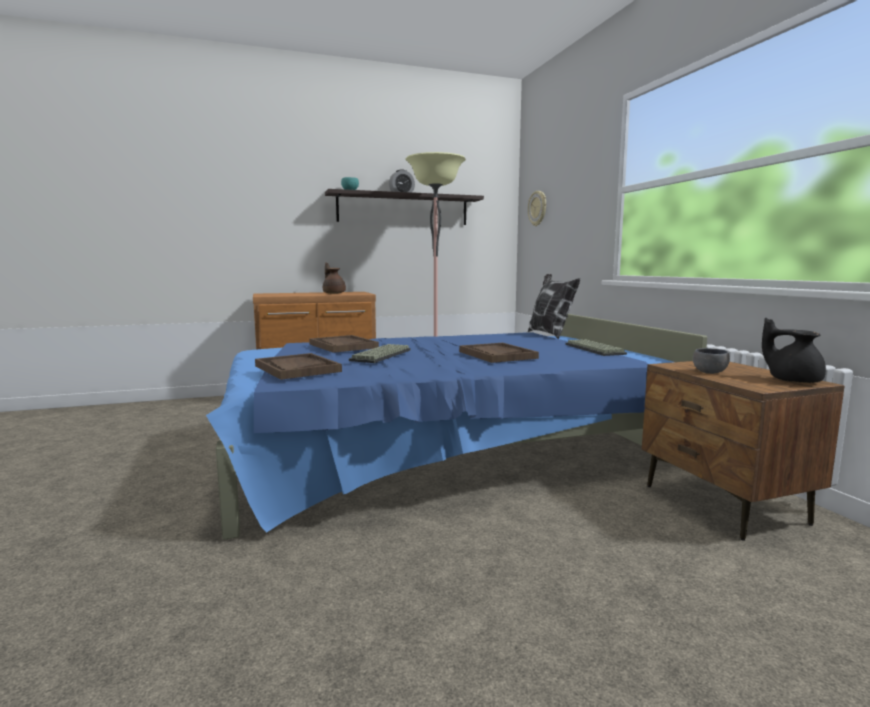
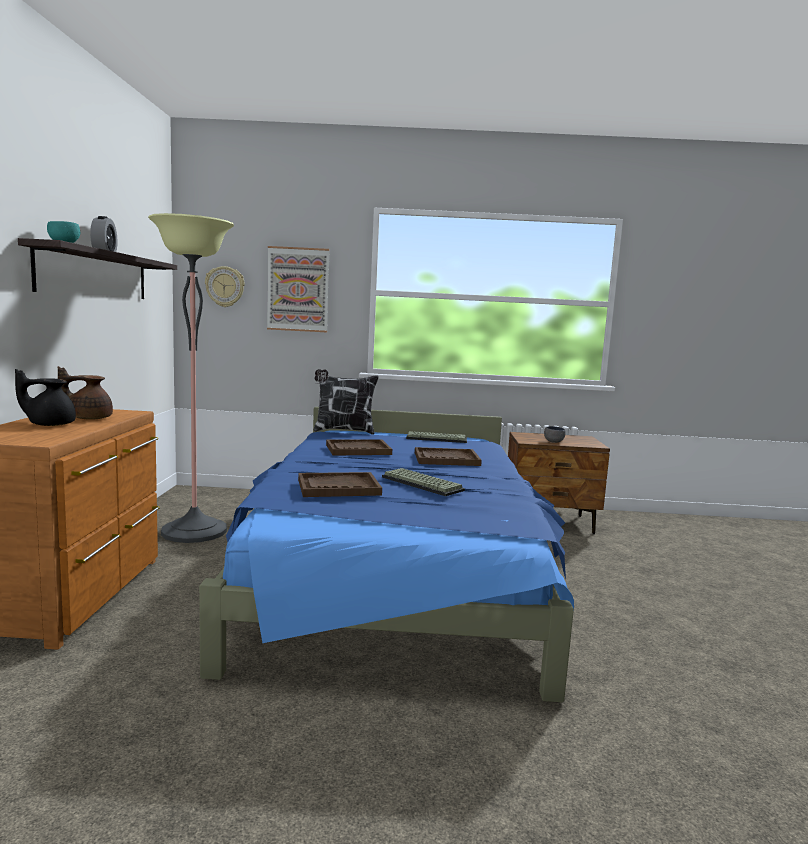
camera: 70 degrees left, 0 degrees up
(297, 369) = (472, 516): brown tray -> brown tray (358, 450)
(573, 200) = (298, 289): none -> picture
(792, 380) = (580, 438): black teapot -> black teapot (50, 424)

